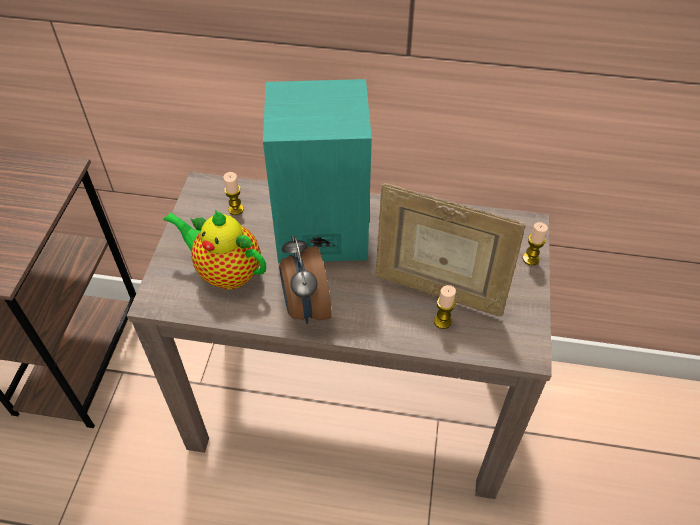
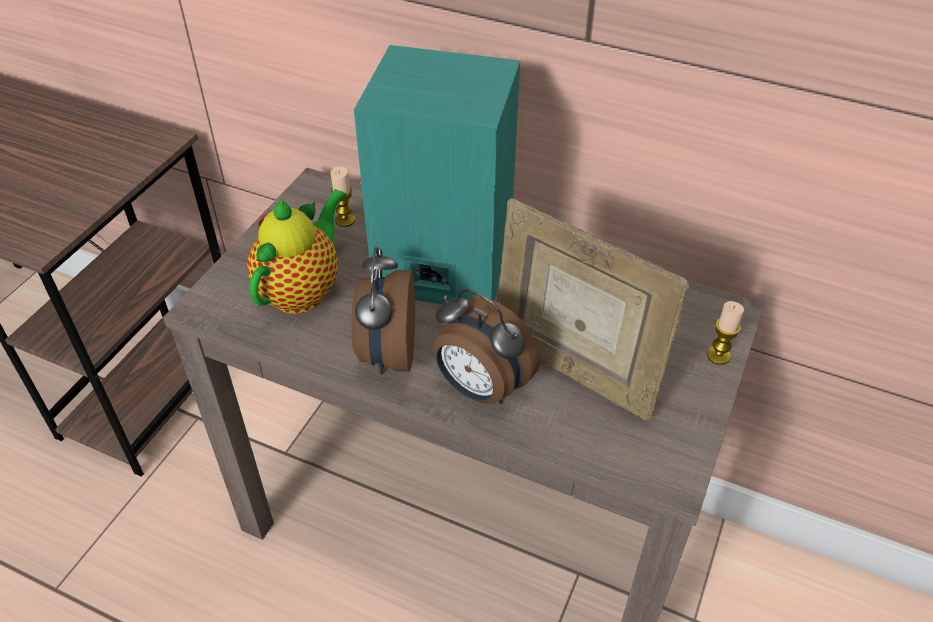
camera: 15 degrees right, 5 degrees down
(226, 272) = (303, 290): teapot -> teapot turned 75 degrees clockwise
(380, 318) = (480, 389): none -> alarm clock
(442, 321) = (564, 410): candle -> none

